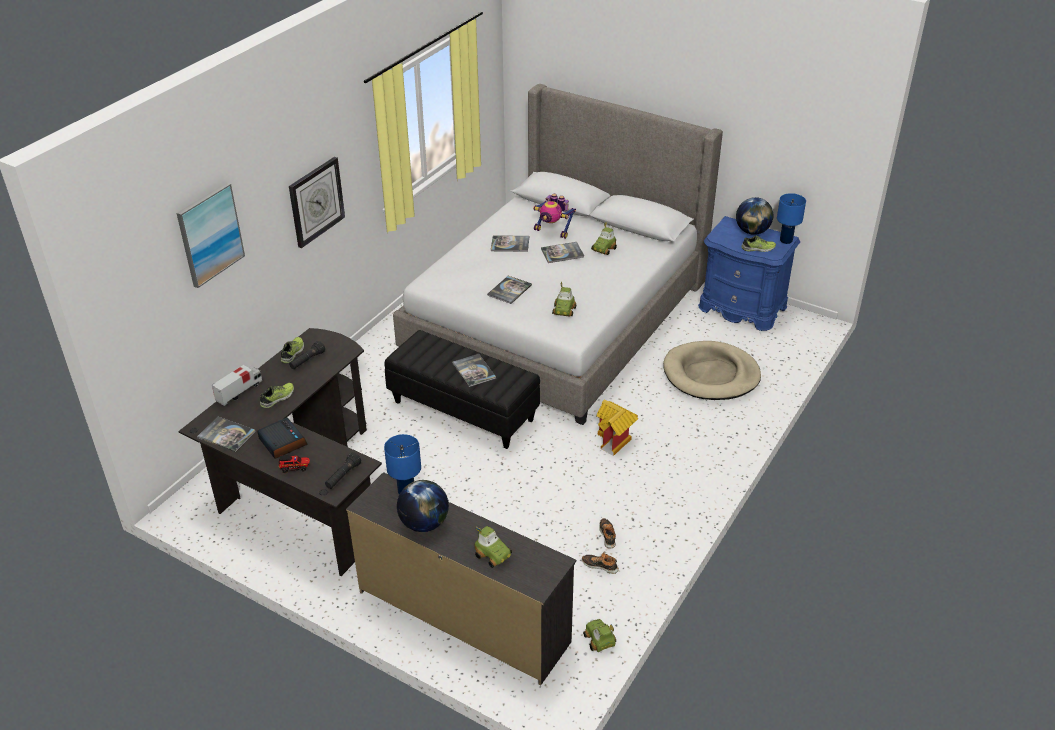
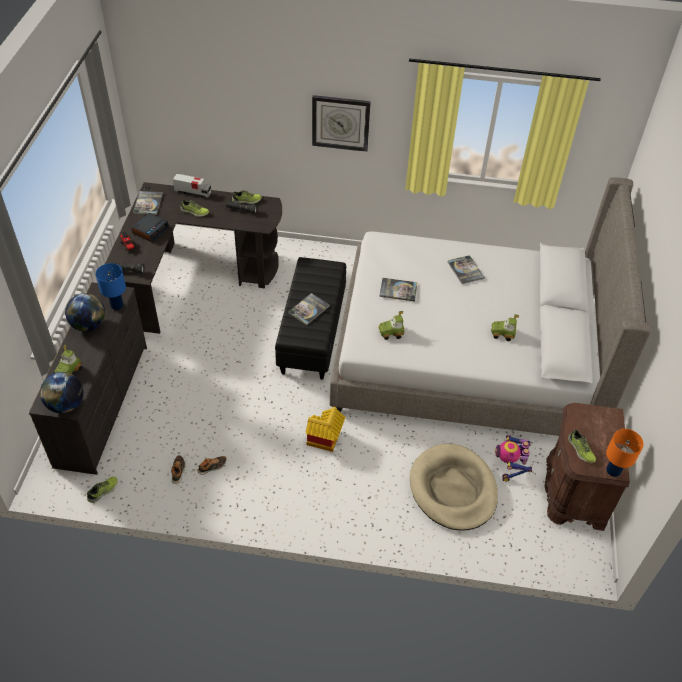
camera: 65 degrees right, 10 degrees up
(210, 234) = (225, 84): picture -> none
(553, 231) = (506, 291): toy robot -> toy robot (510, 467)
(562, 253) = (475, 307): book -> none
(599, 640) = (103, 491): toy car -> shoe
(741, 309) = (572, 491): blue nightstand -> brown nightstand
(752, 231) = (609, 438): globe -> globe (66, 405)
(785, 240) = (613, 470): blue table lamp -> orange table lamp

